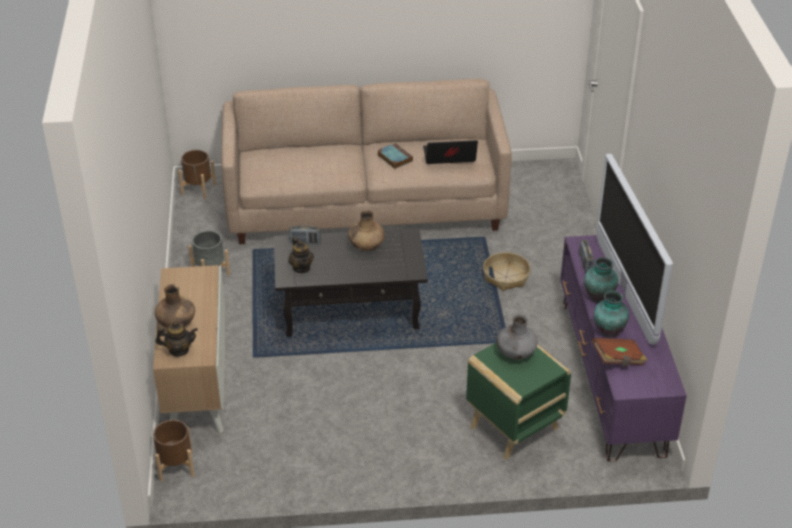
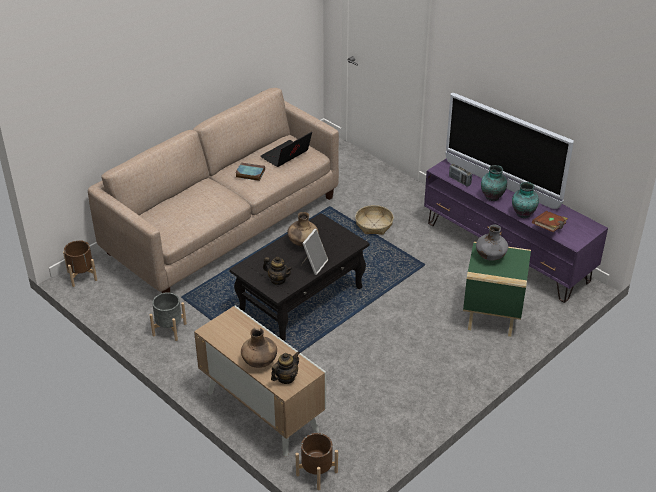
camera: 40 degrees left, 0 degrees up
(305, 242) = (257, 261): radio -> none
(350, 271) = (314, 265): none -> picture frame

